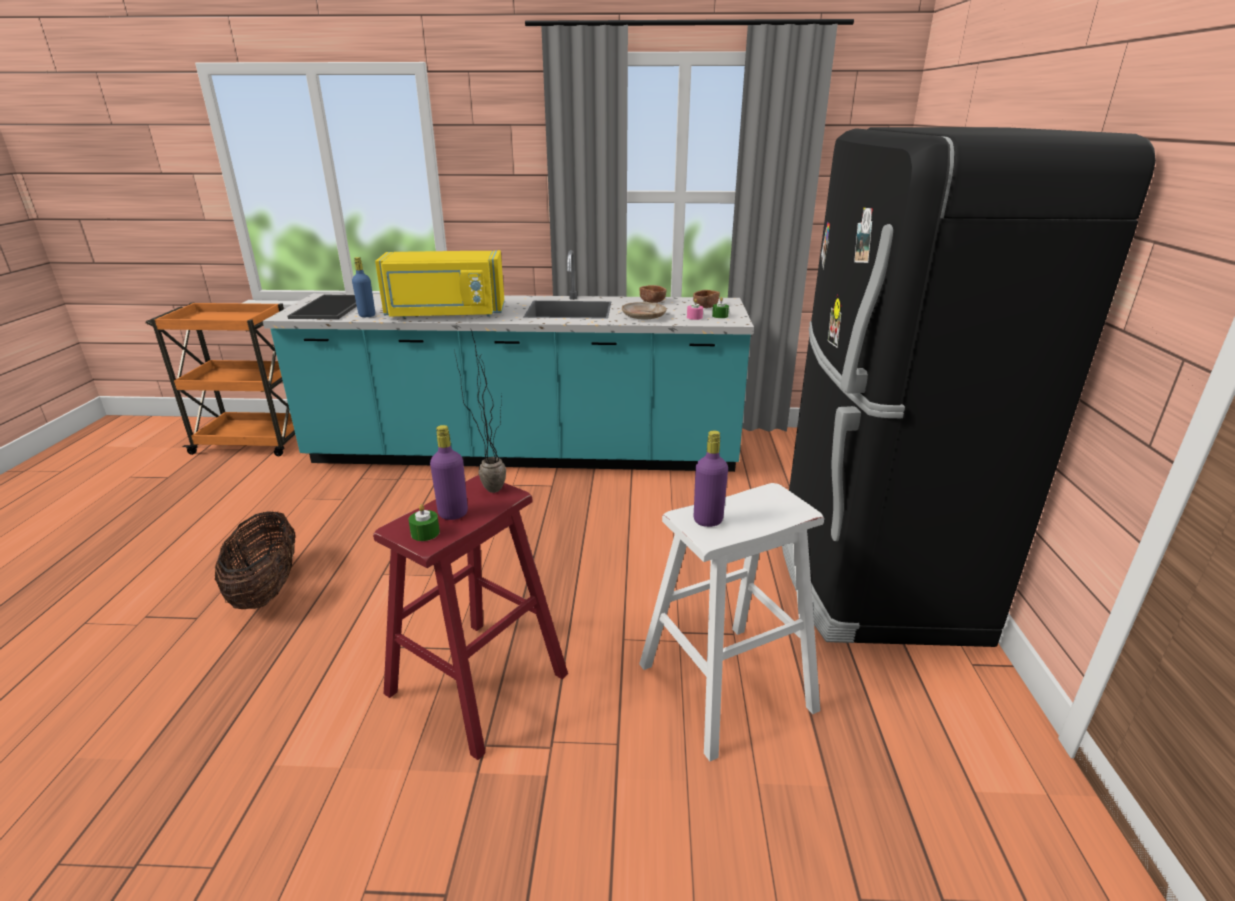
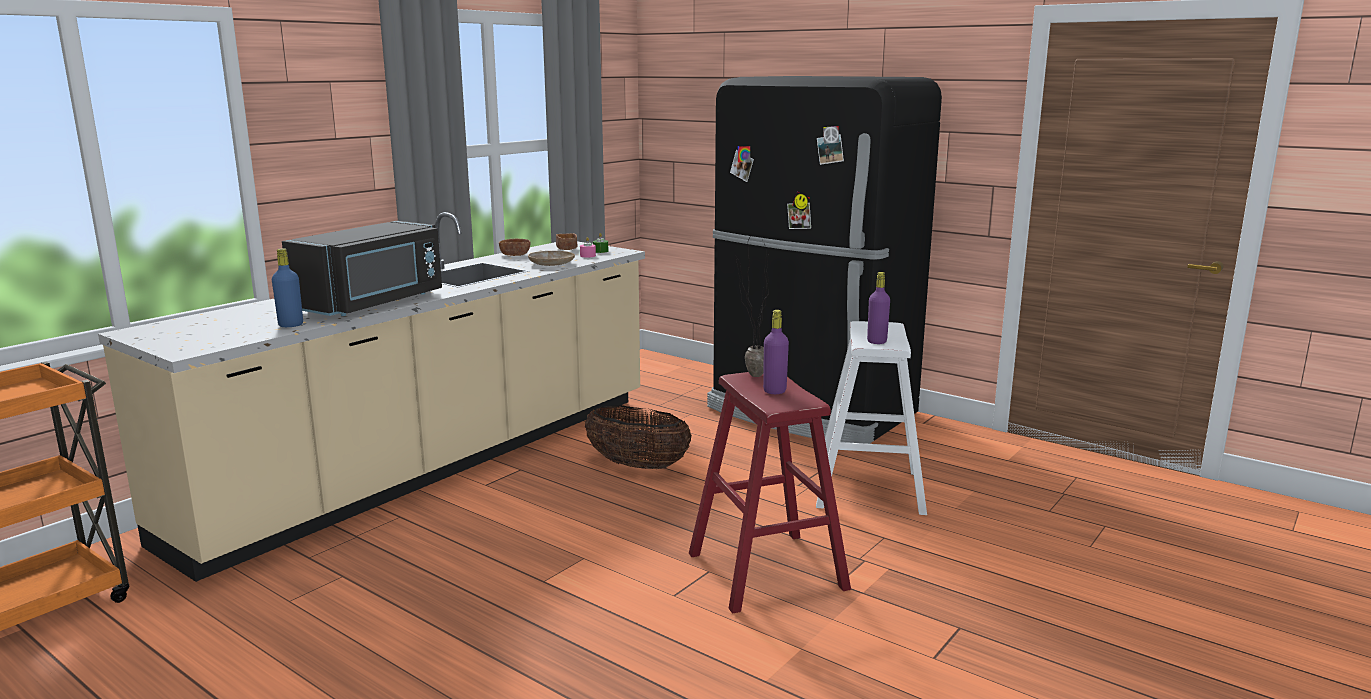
camera: 55 degrees left, 10 degrees down
(267, 589) = (469, 651): basket -> basket (637, 466)
(331, 307) = (207, 333): tray -> none
(425, 533) = (794, 400): green candle -> none
(445, 314) = (374, 303): yellow microwave -> black microwave
(525, 454) = (435, 464): turquoise counter -> beige counter

